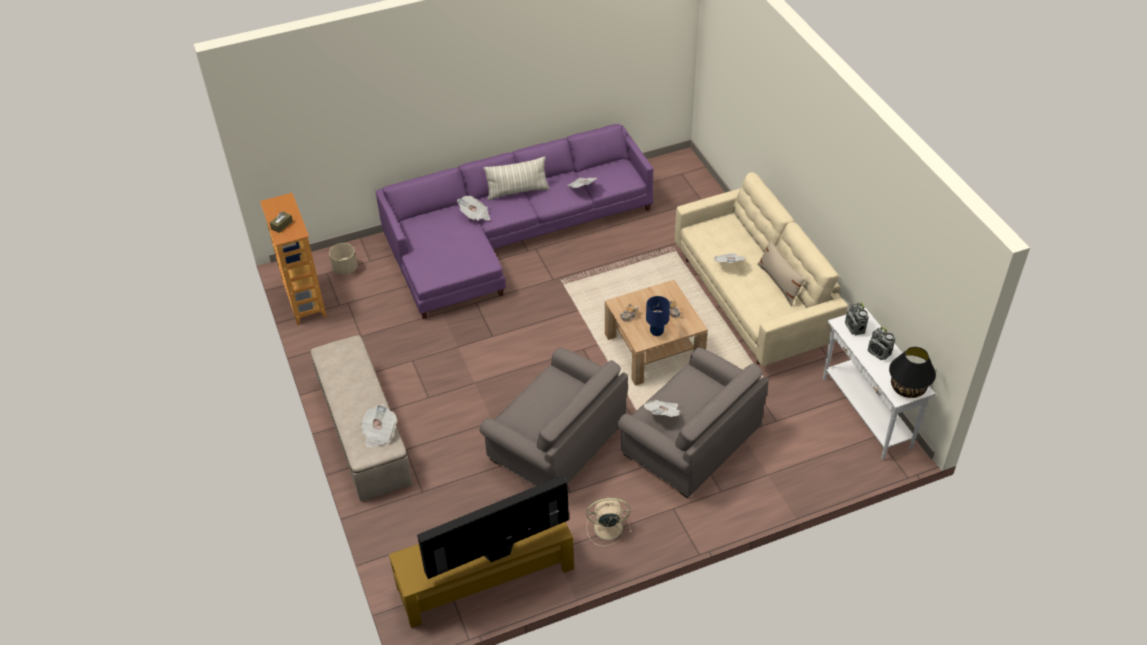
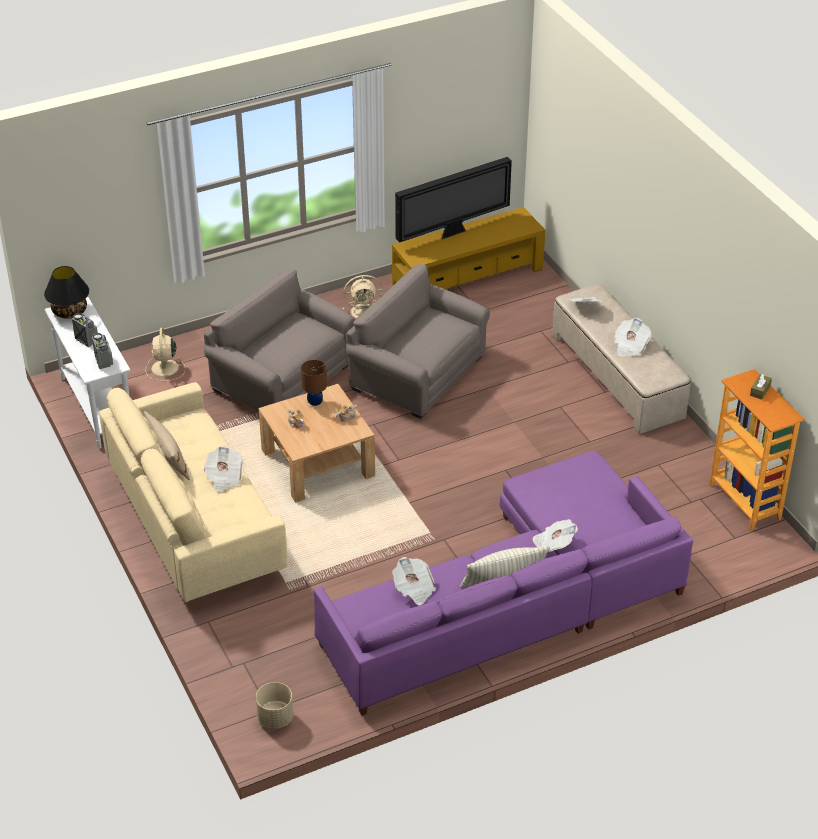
camera: 175 degrees right, 5 degrees down
(345, 269) = (714, 544): beige planter -> beige planter (275, 718)
(657, 332) = (314, 403): blue table lamp -> brown table lamp
(663, 414) = (311, 328): newspaper -> newspaper (630, 346)
(811, 457) = (165, 369): none -> beige fan

